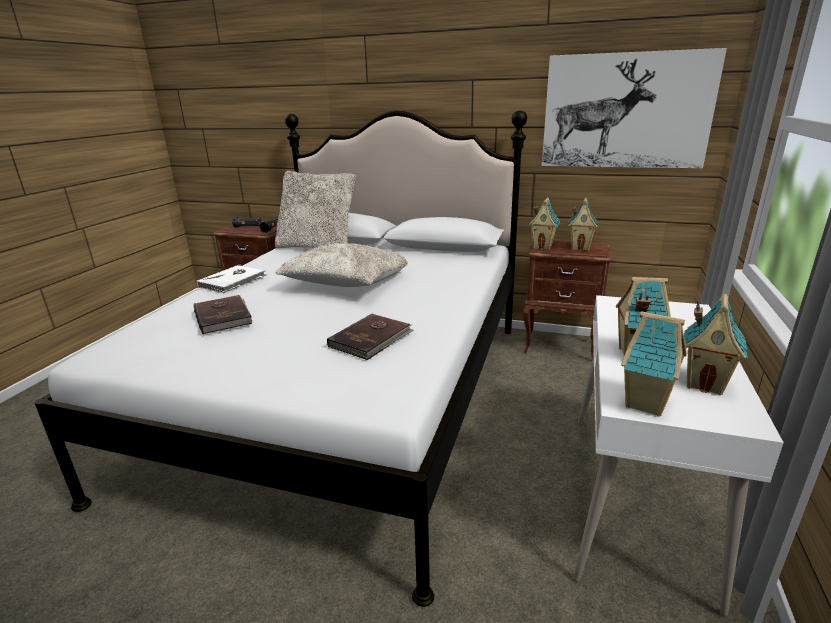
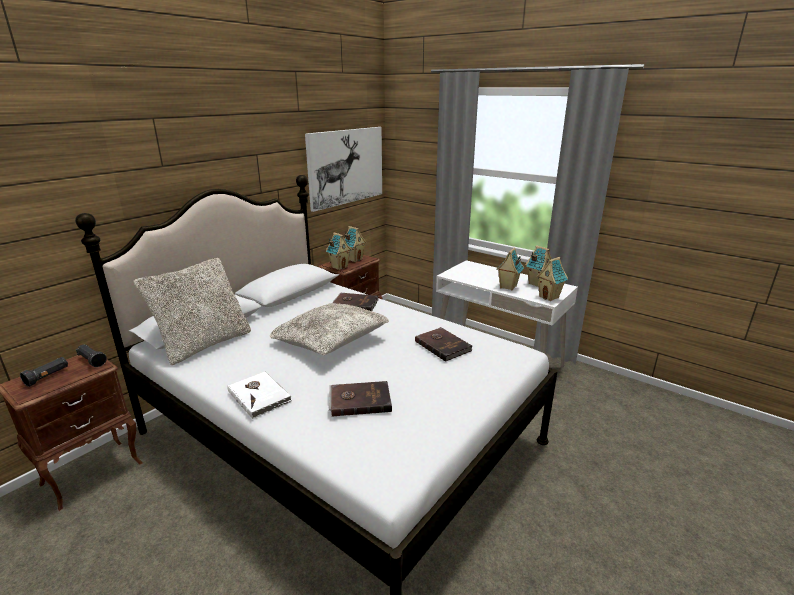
camera: 70 degrees left, 0 degrees up
(447, 274) = (355, 304): none -> brown book

